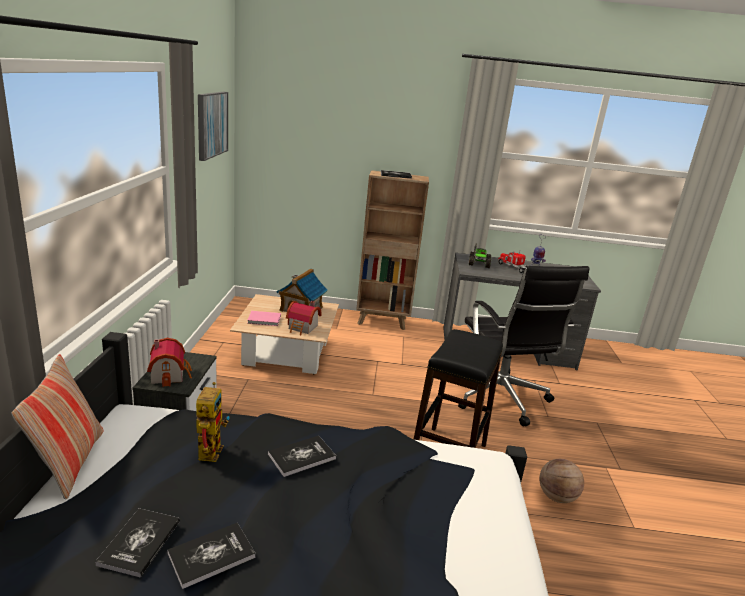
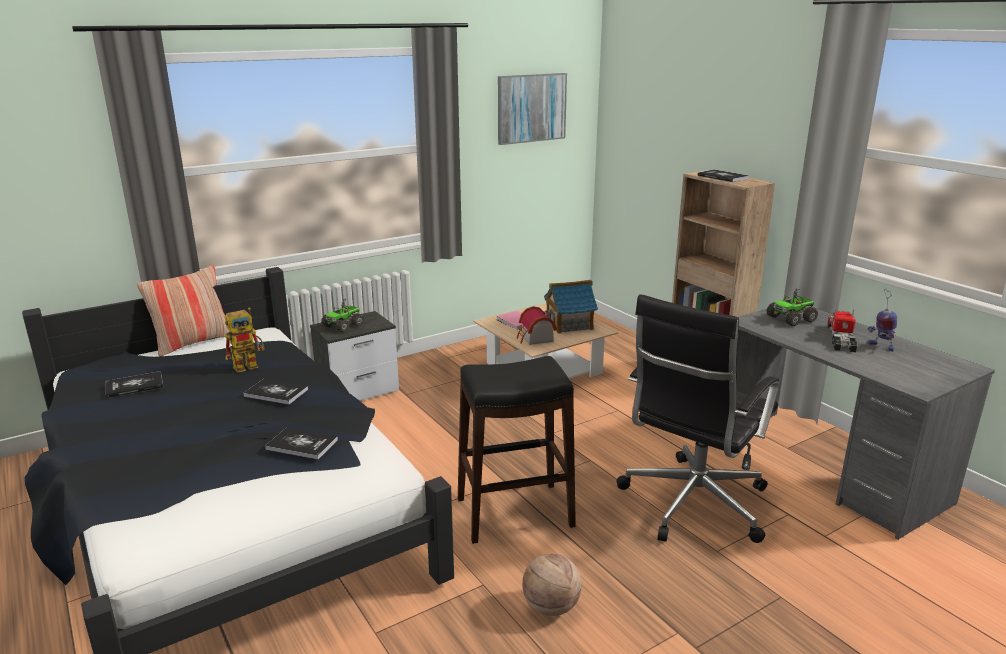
camera: 55 degrees right, 0 degrees up
(170, 374) = (343, 326): toy house -> toy truck
(211, 555) = (139, 407): book -> book (302, 444)

